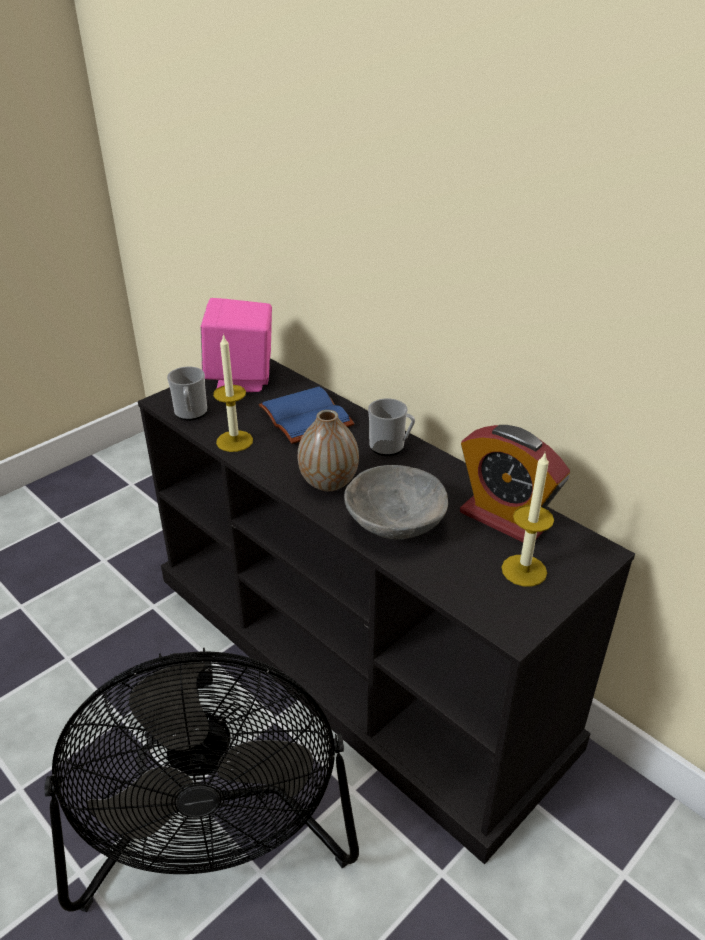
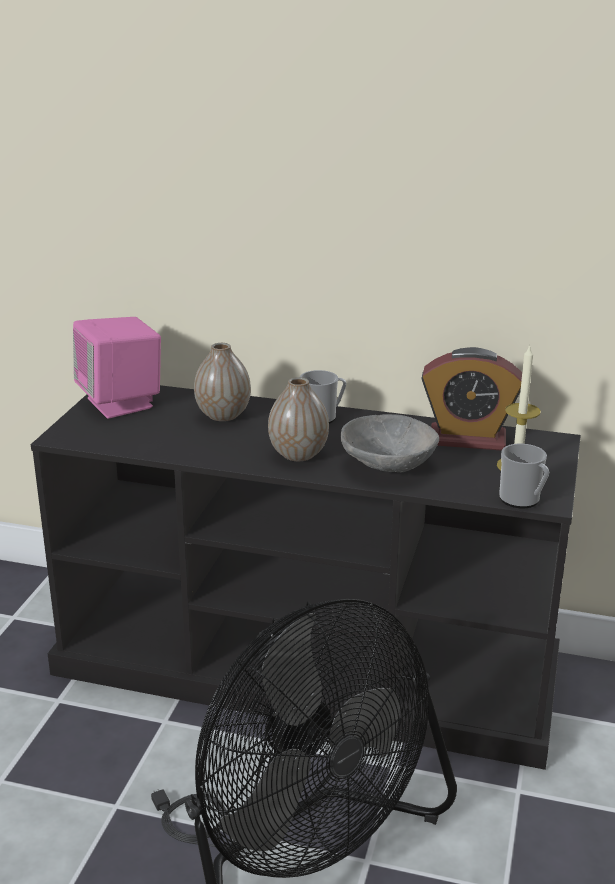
camera: 30 degrees left, 10 degrees down
(191, 414) = (102, 440): mug -> mug (523, 500)
(234, 441) = (174, 449): candle -> none
(308, 417) = (223, 415): blue book -> vase

